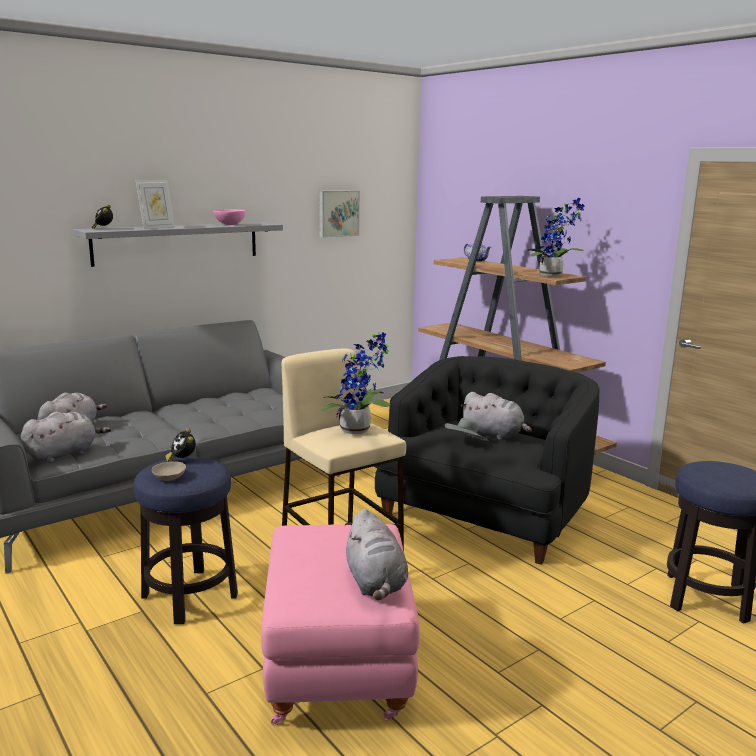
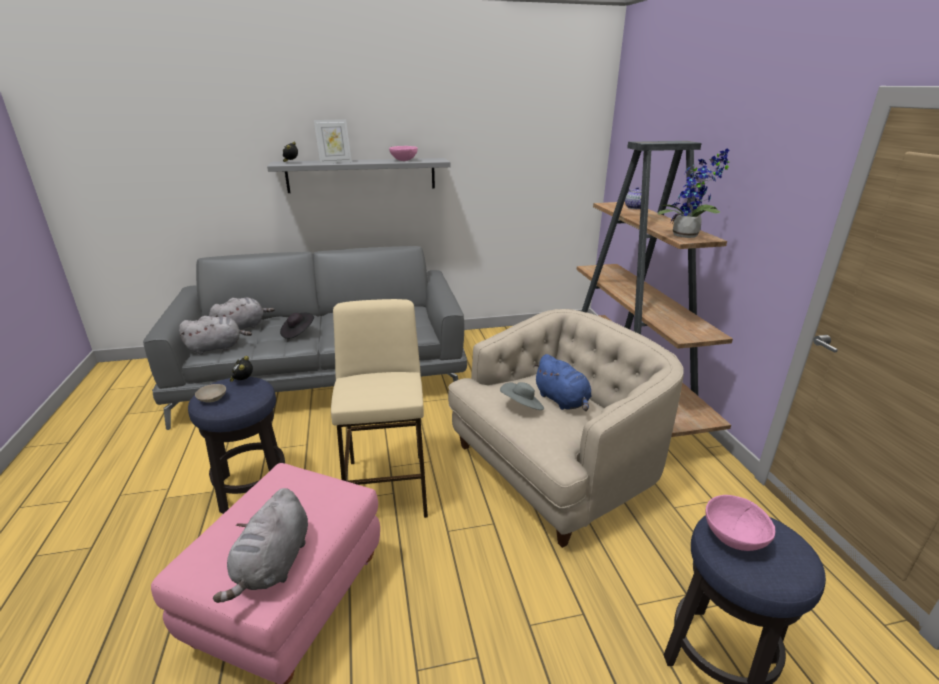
camera: 25 degrees right, 10 degrees up
(152, 426) = (298, 332): none -> black hat
(338, 213) = (520, 150): picture -> none
(359, 430) = (386, 384): potted plant -> none
(484, 514) = (553, 468): black armchair -> beige armchair
(494, 434) = (562, 401): grey plush toy -> blue plush toy
(708, 473) = (733, 537): none -> pink bowl

